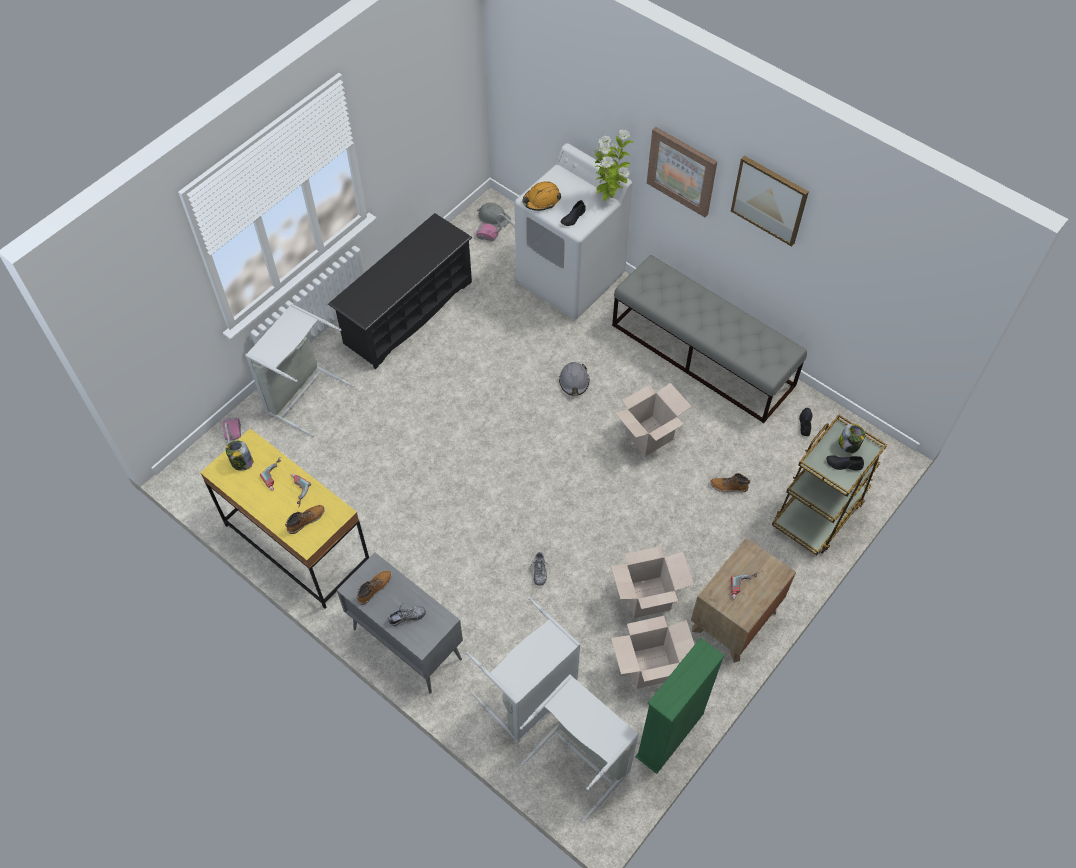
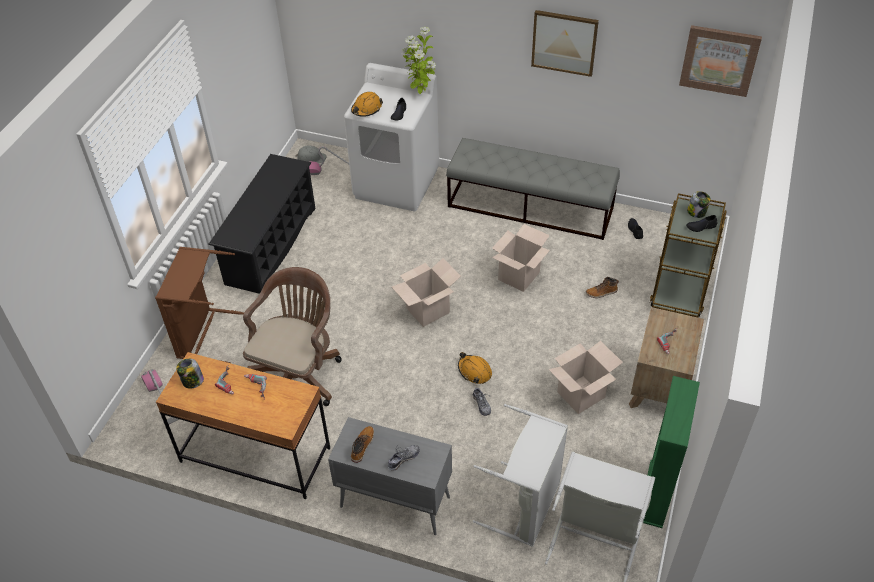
camera: 20 degrees left, 10 degrees down
(297, 544) = (255, 455): yellow desk -> brown desk
(302, 395) = (205, 335): grey laundry basket -> brown laundry basket
(306, 520) = (275, 408): boot -> none
(374, 471) = (299, 374): none -> brown office chair
(550, 531) = (474, 371): none -> orange hard hat
(574, 382) = (437, 255): grey hard hat -> none
(650, 667) = (611, 446): cardboard box -> cardboard box (427, 310)
(682, 171) = (480, 47): picture -> picture (719, 60)

